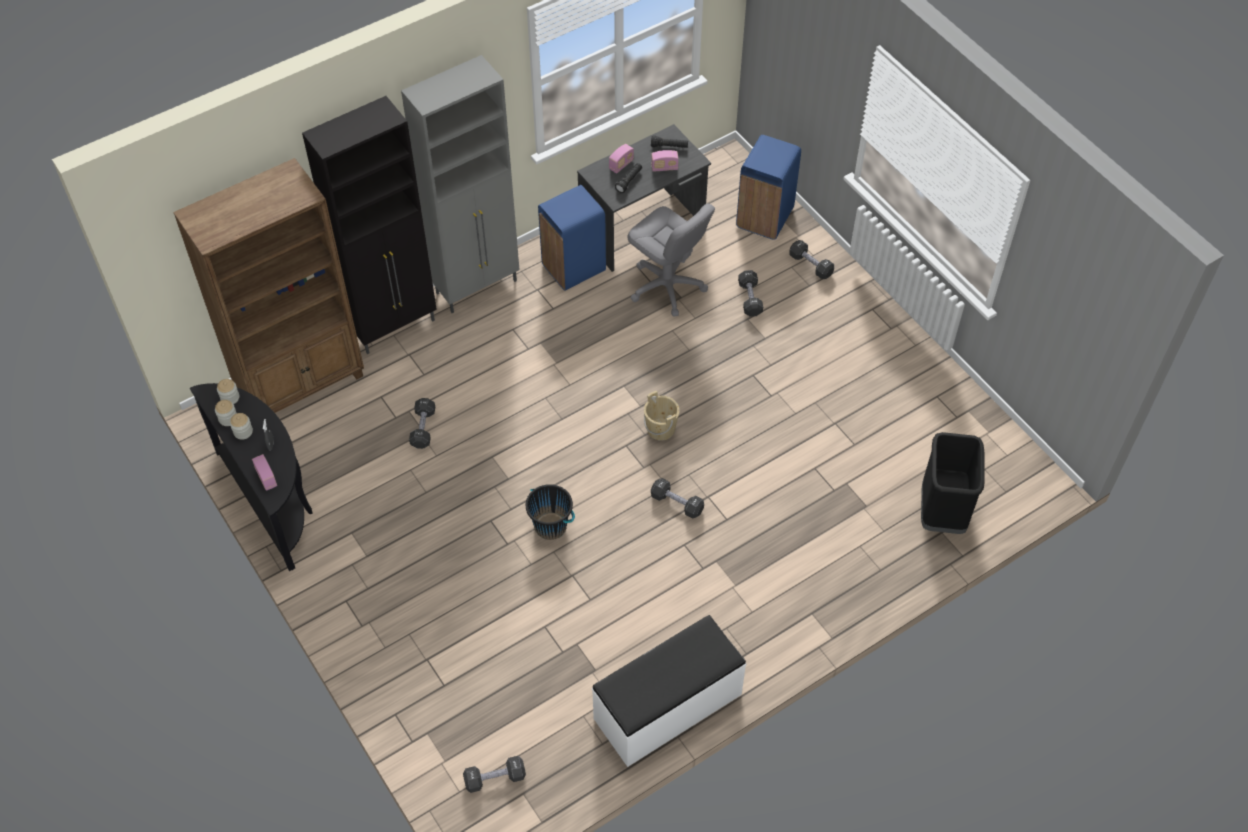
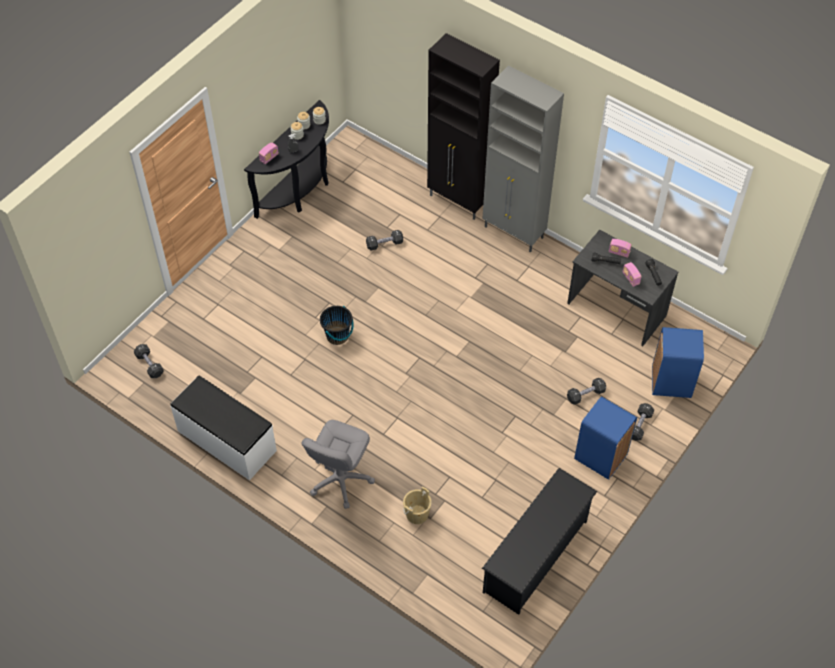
camera: 70 degrees right, 0 degrees up
(301, 383) = (392, 172): brown bookcase -> none
(574, 268) = (559, 281): blue trash can -> blue trash can (600, 458)
(661, 429) = (442, 373): beige bucket -> beige bucket (417, 514)
(667, 286) = (570, 340): grey office chair -> grey office chair (340, 479)
(677, 503) = (384, 401): black dumbbell -> none
(942, 513) = (444, 570): black trash can -> none
(949, 418) = (536, 556): none -> black shoe rack

